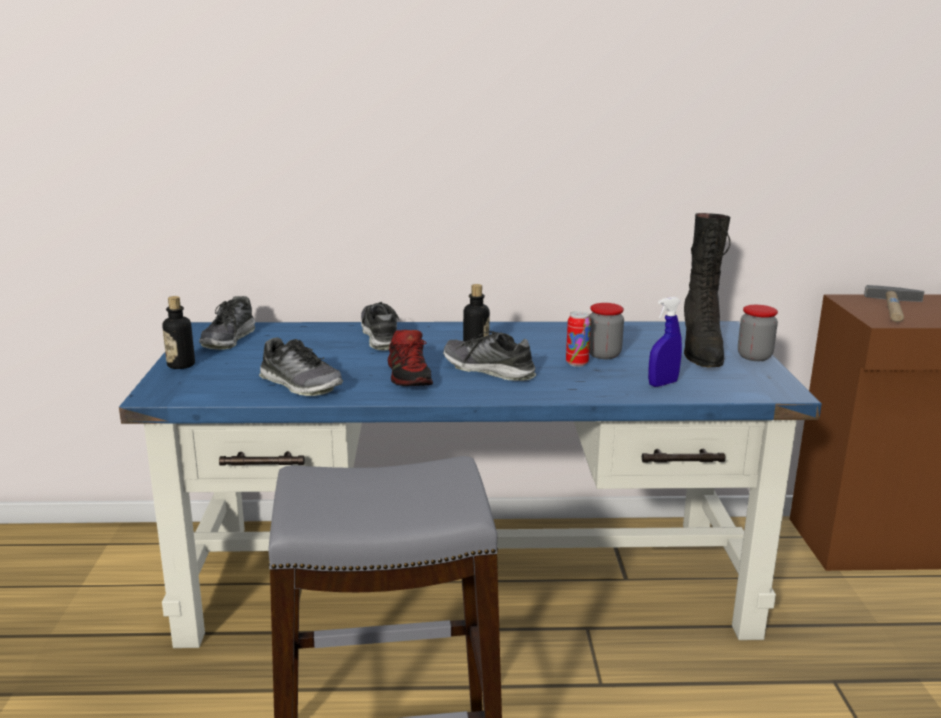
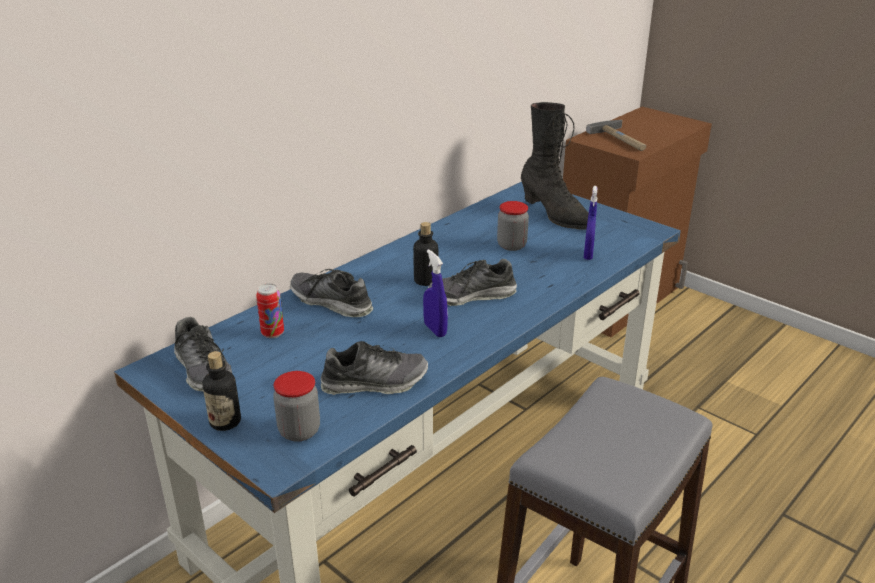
camera: 45 degrees left, 10 degrees up
(410, 376) = (435, 330): shoe -> blue spray bottle
(577, 363) = (511, 261): can -> can (272, 333)
(754, 356) = (589, 207): jar -> jar (299, 431)

